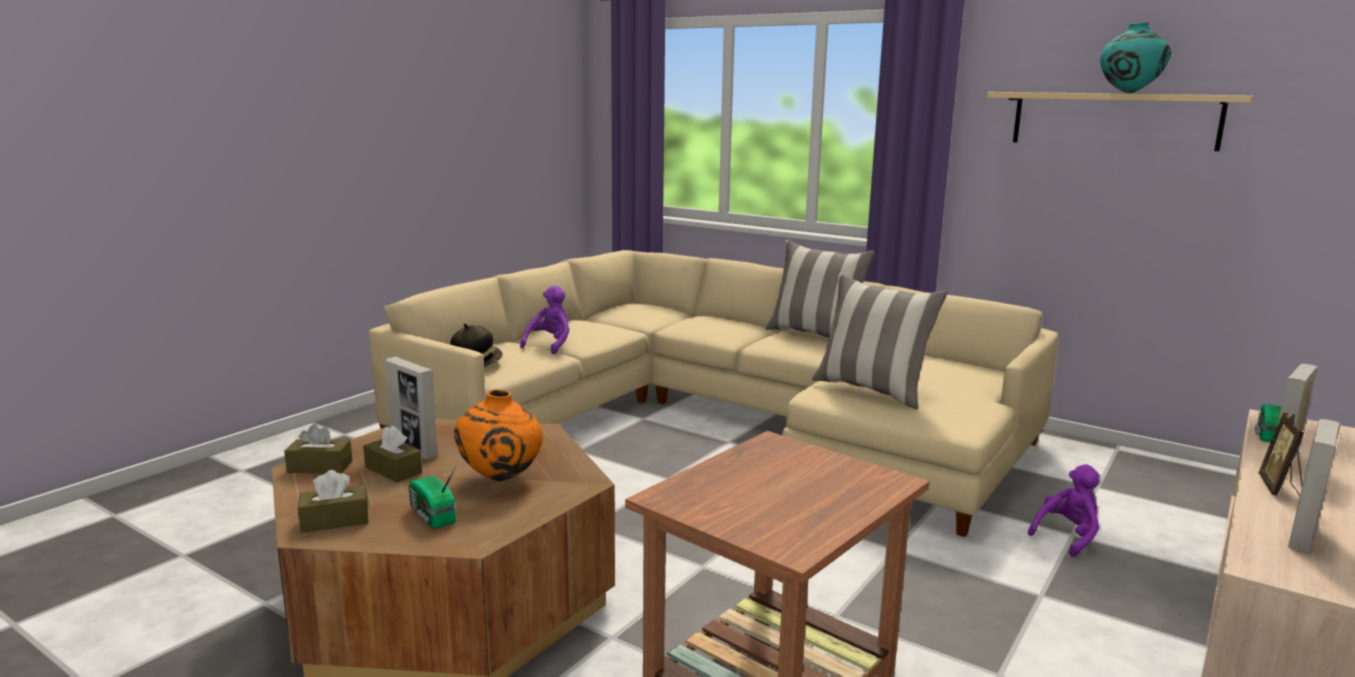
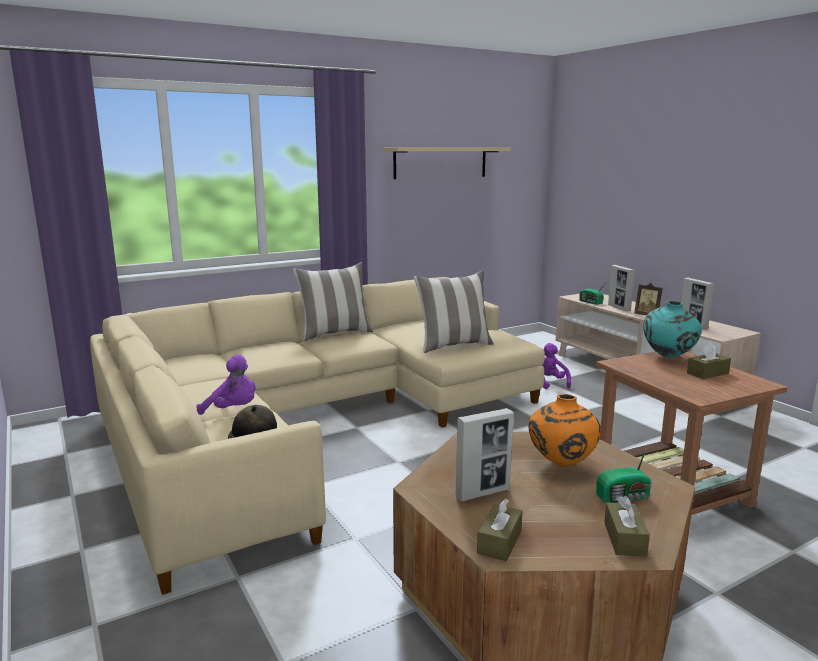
camera: 65 degrees left, 0 degrees up
(393, 470) = (524, 506): brown tissue box -> brown tissue box (707, 373)
(550, 345) = (233, 410): purple plush toy -> purple plush toy turned 150 degrees clockwise
(1129, 93) = (457, 147): turquoise vase -> turquoise vase (668, 357)

